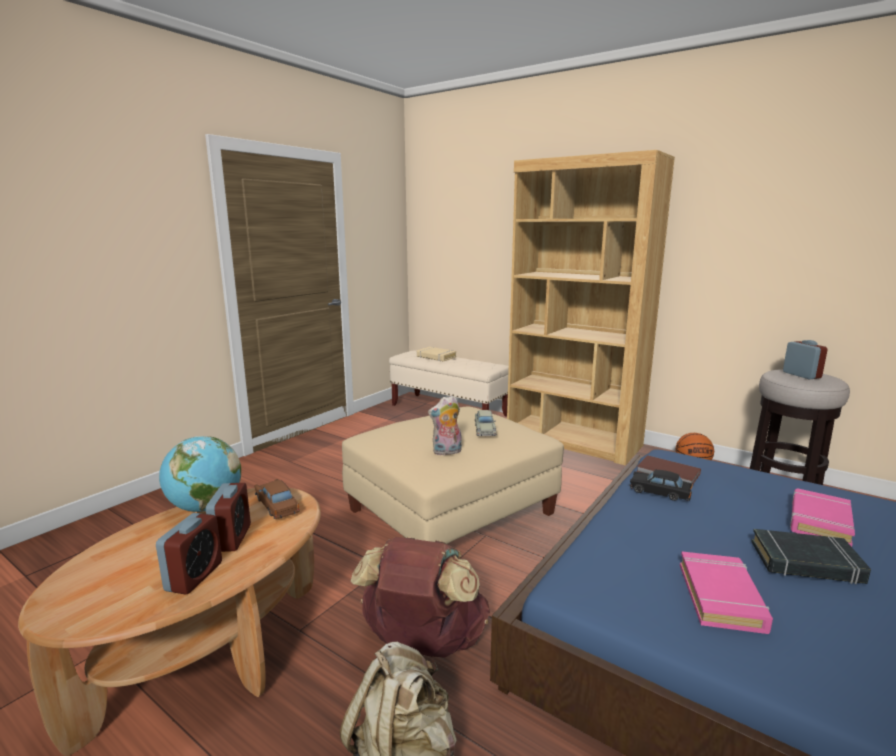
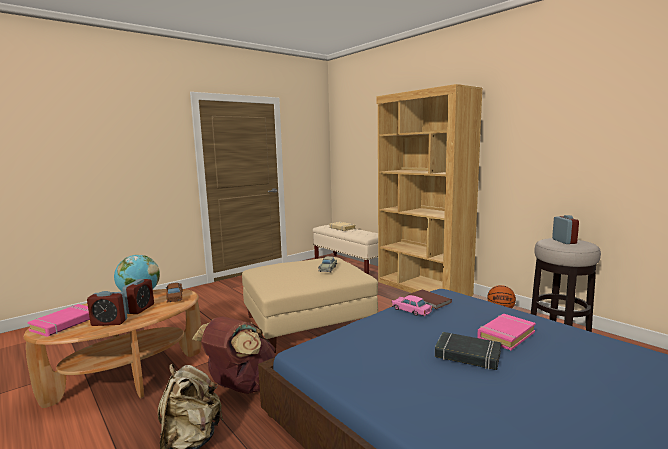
camera: 15 degrees right, 5 degrees down
(194, 576) = (109, 322): alarm clock -> alarm clock turned 60 degrees clockwise
(447, 452) = (293, 279): plush toy -> none
(659, 492) = (411, 311): black toy car -> pink toy car
(721, 597) = (388, 365): pink book -> pink book (65, 324)

